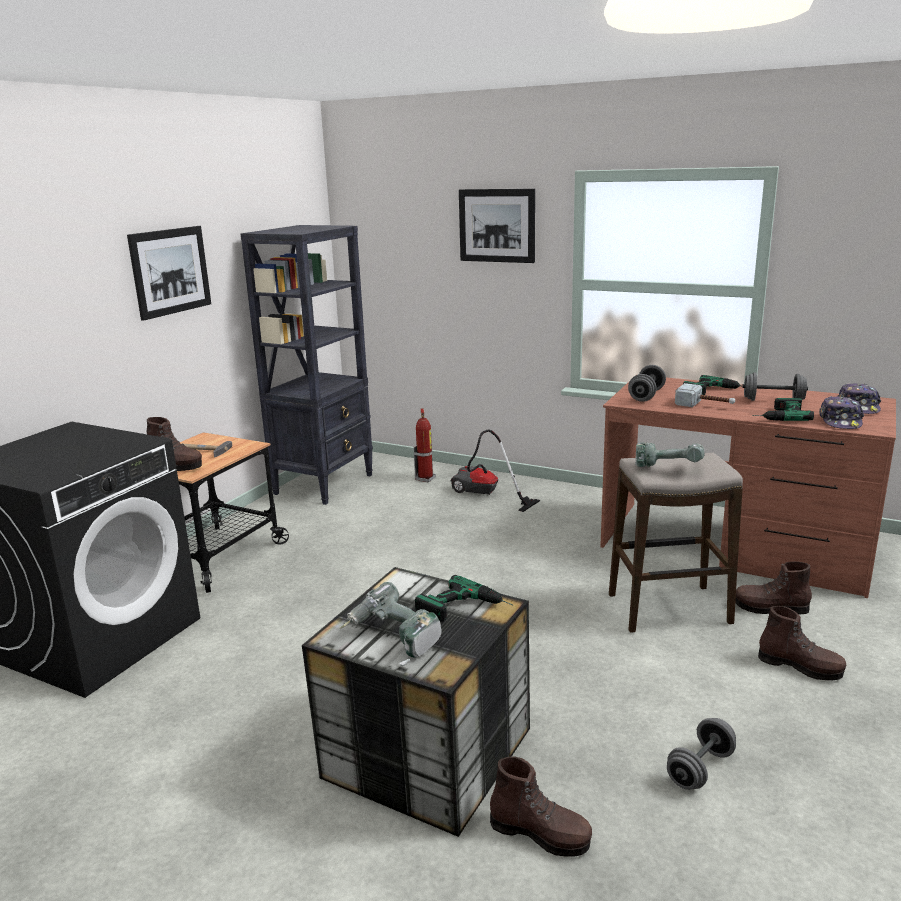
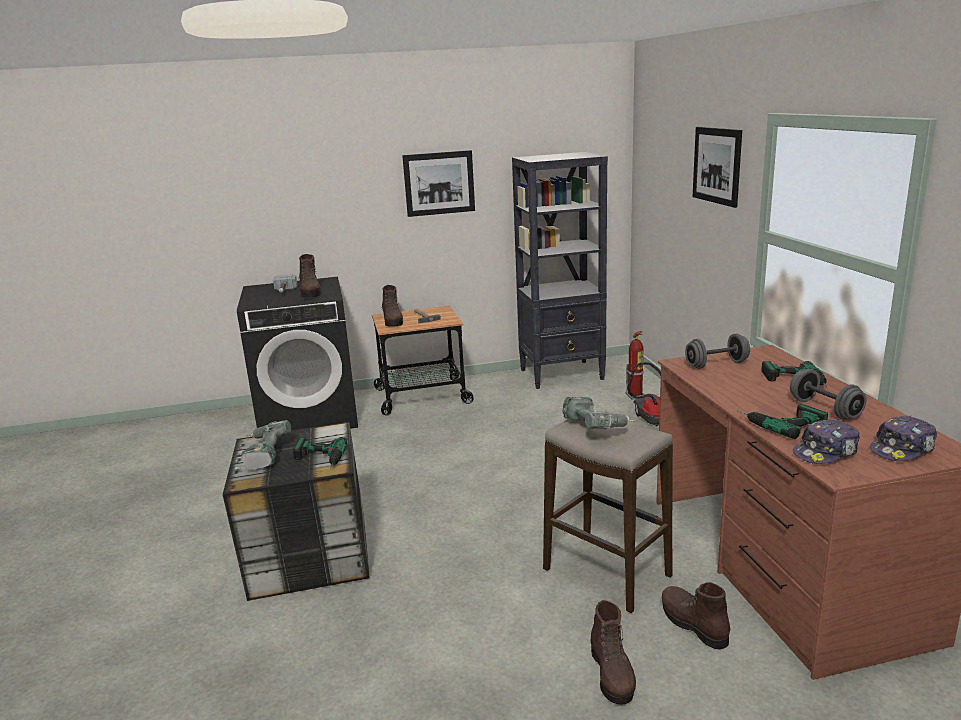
camera: 50 degrees right, 0 degrees up
(540, 833) = (273, 629): brown boot -> brown boot (310, 293)
(700, 769) = (402, 670): grey dumbbell -> none
(704, 405) = (740, 390): hammer -> hammer (284, 291)

